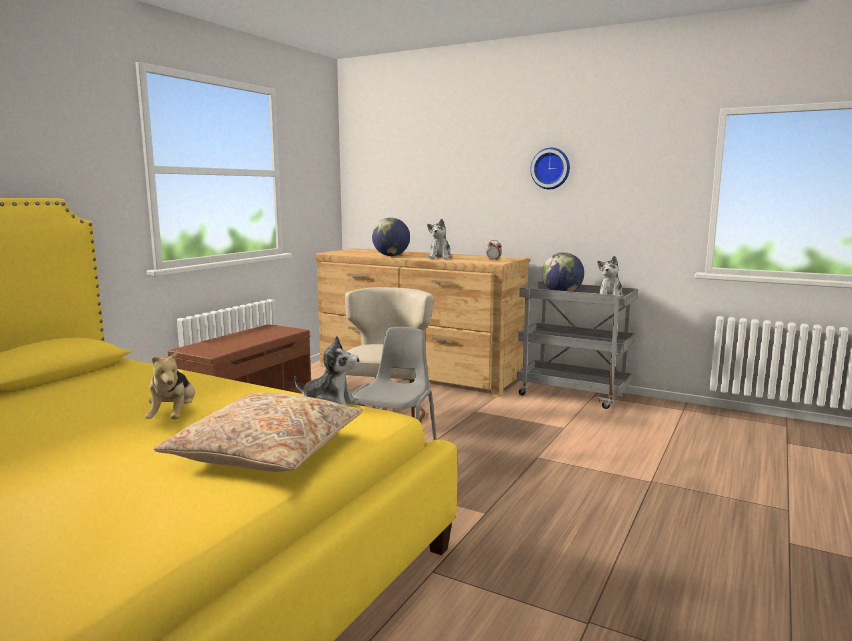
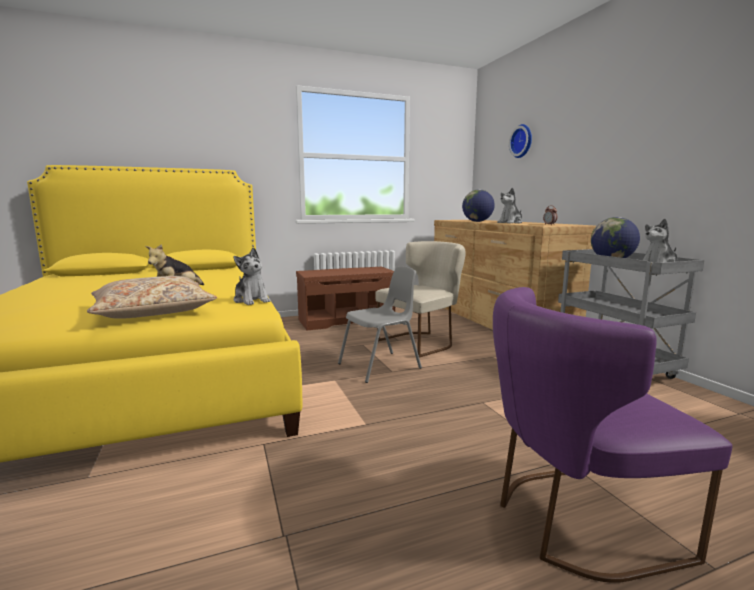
camera: 40 degrees right, 0 degrees up
(551, 168) = (625, 131): wall clock -> wall clock (522, 141)
(710, 517) = (573, 520): none -> purple chair

